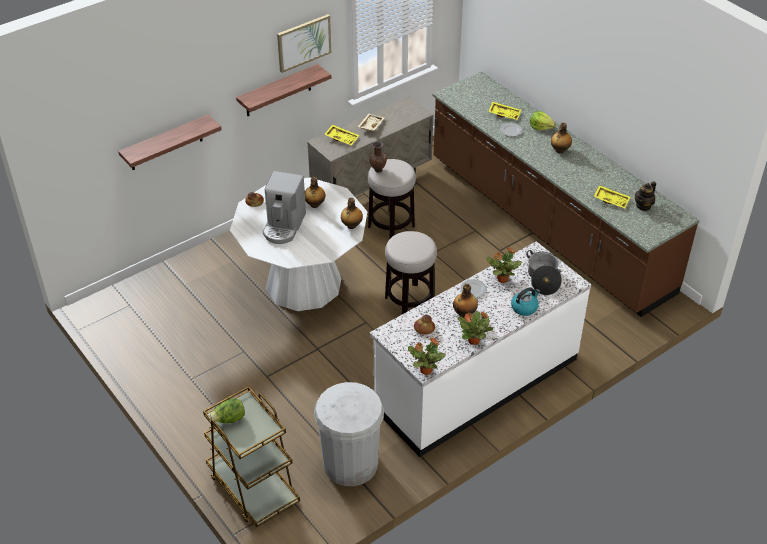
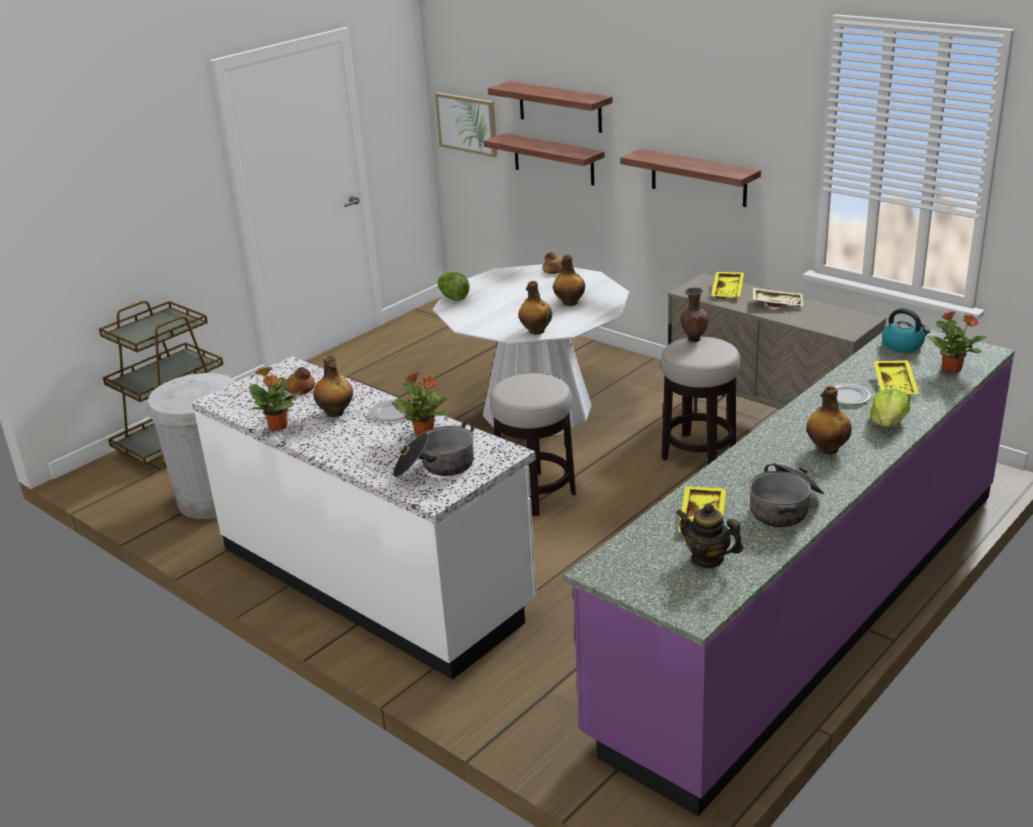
camera: 80 degrees right, 15 degrees down
(167, 105) = (560, 107): none -> shelf
(229, 419) = (160, 320): lettuce -> lettuce (453, 298)
(284, 226) = (515, 293): coffee machine -> none
(303, 42) = (743, 120): picture -> picture (467, 124)
(425, 370) = (216, 400): potted plant -> potted plant (951, 369)
(524, 307) = (359, 458): kettle -> kettle (903, 345)
(547, 225) = (807, 605): brown counter -> purple counter
(607, 175) = (785, 507): none -> cooking pot

